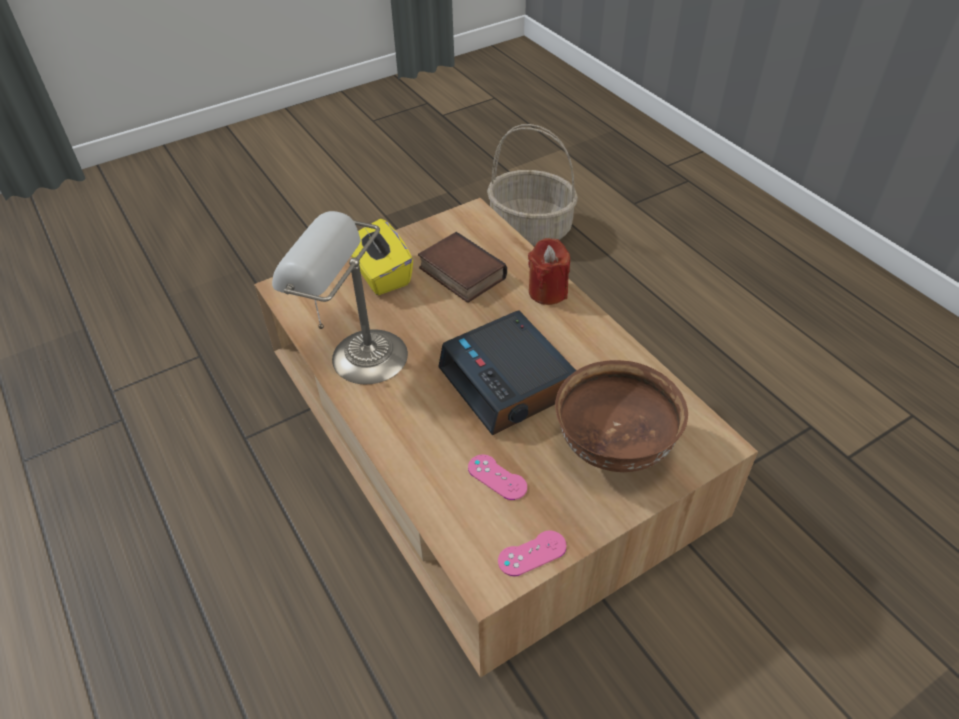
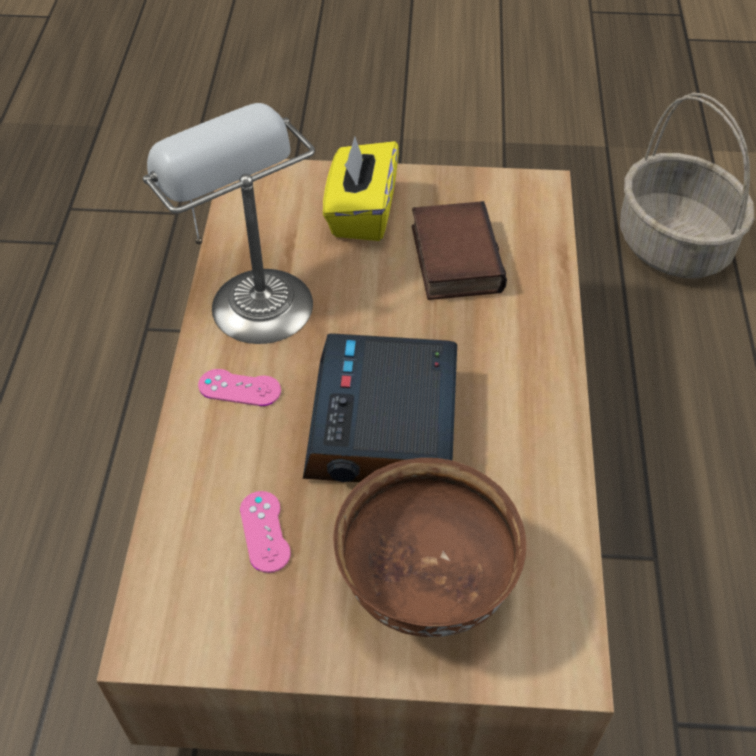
camera: 35 degrees right, 5 degrees up
(532, 553) = (219, 645): pink game controller -> pink game controller (239, 388)
(547, 291) = (538, 337): red candle -> none

